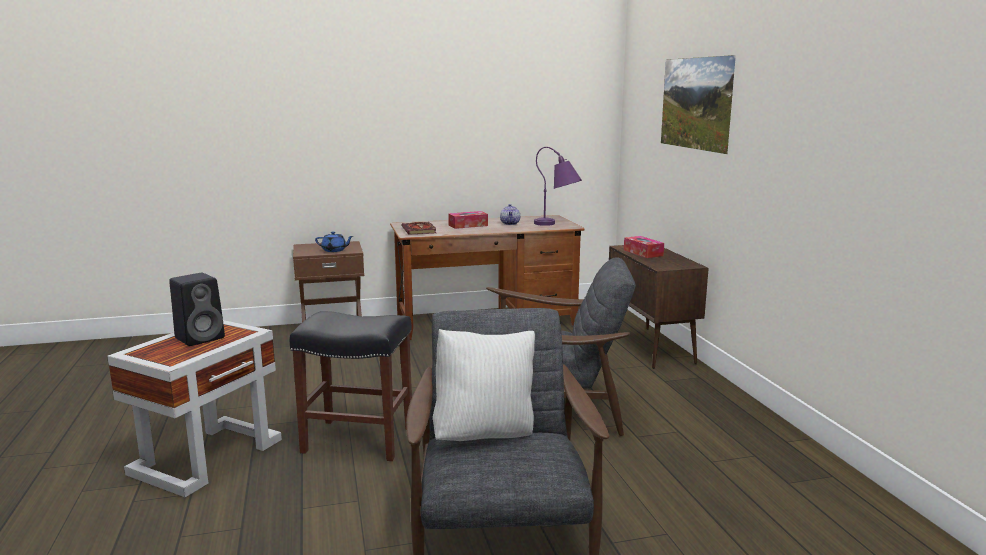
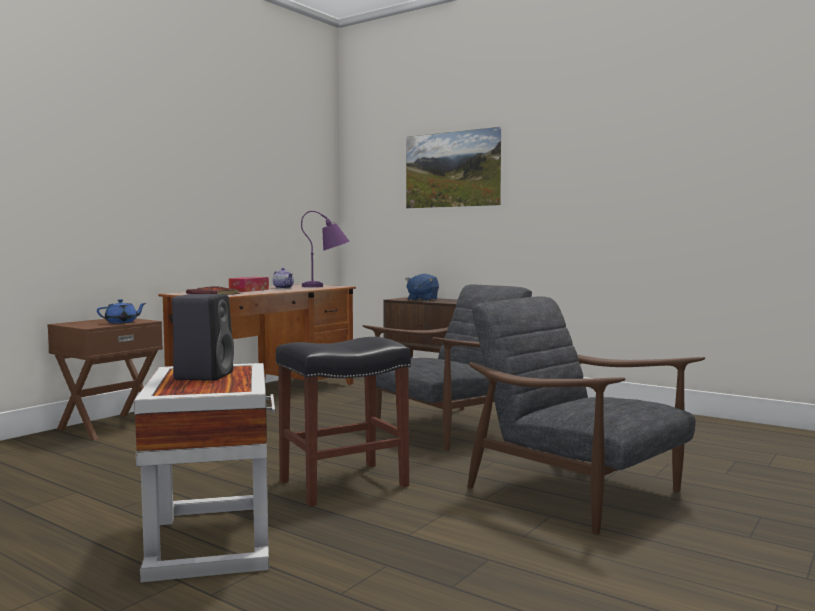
camera: 40 degrees left, 10 degrees down
(485, 435) = (563, 403): white pillow -> none
(643, 253) = (422, 300): tissue box -> blue plush toy

